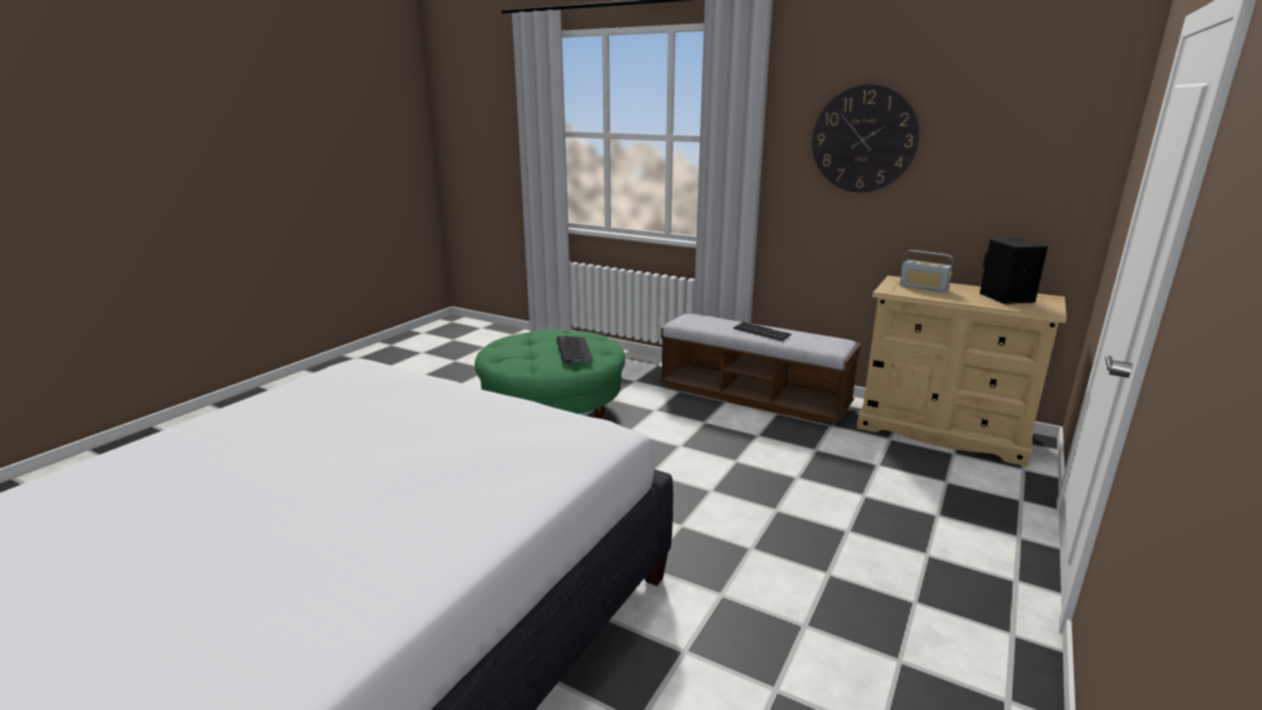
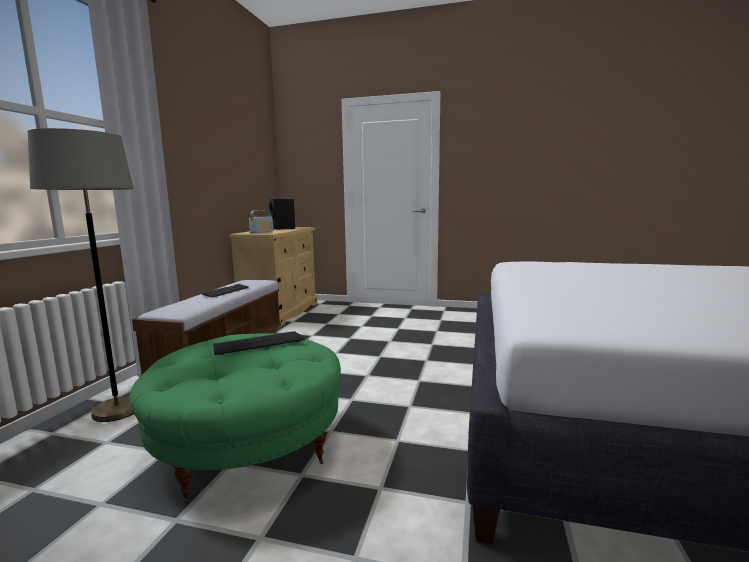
camera: 105 degrees left, 10 degrees down
(639, 369) = (117, 410): none -> grey floor lamp
(864, 139) = (201, 139): wall clock -> none

